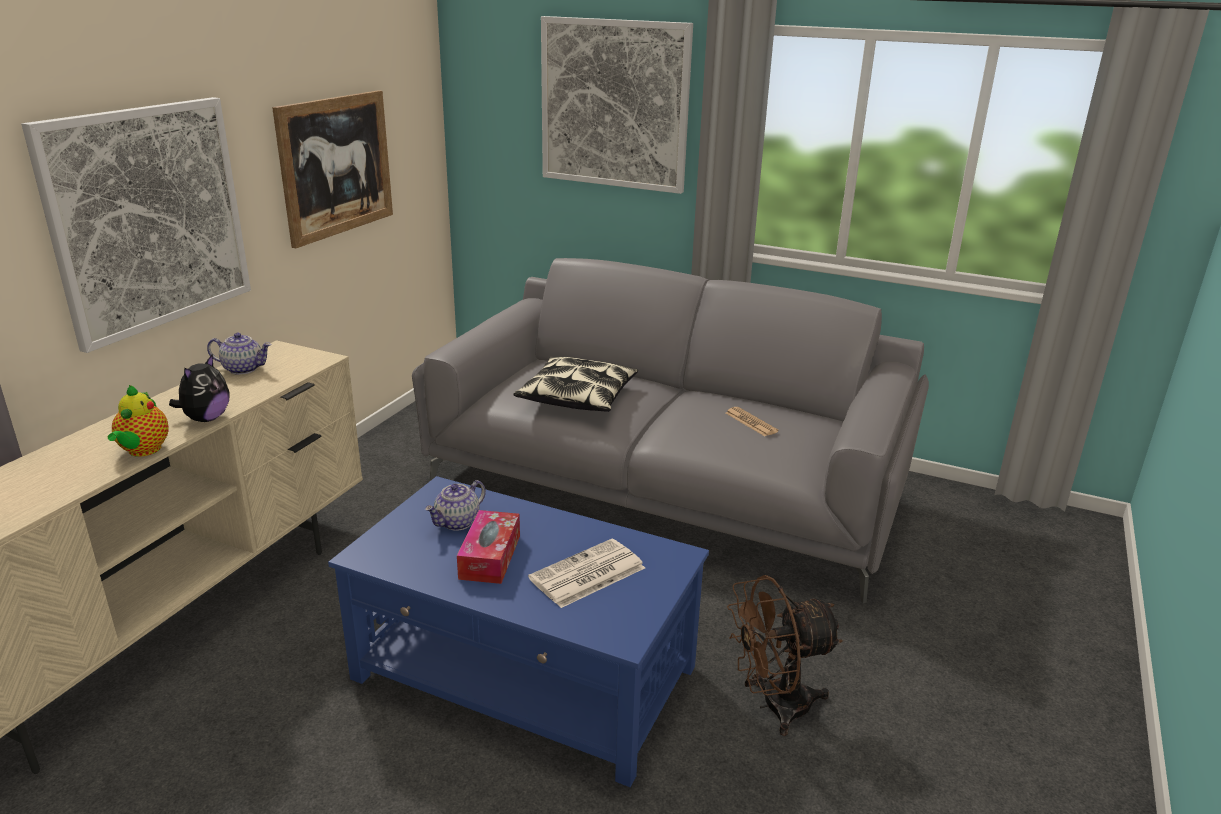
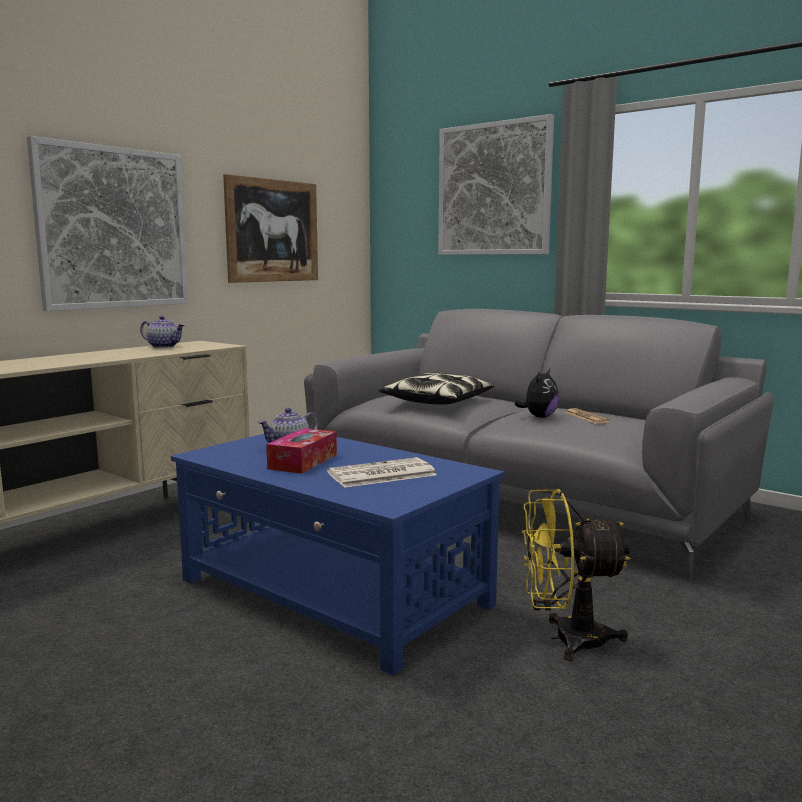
camera: 15 degrees right, 15 degrees down
(143, 451) = (56, 364): teapot -> none
(206, 418) = (115, 358): plush toy -> plush toy (539, 417)
(774, 705) = (566, 639): brown fan -> yellow fan

